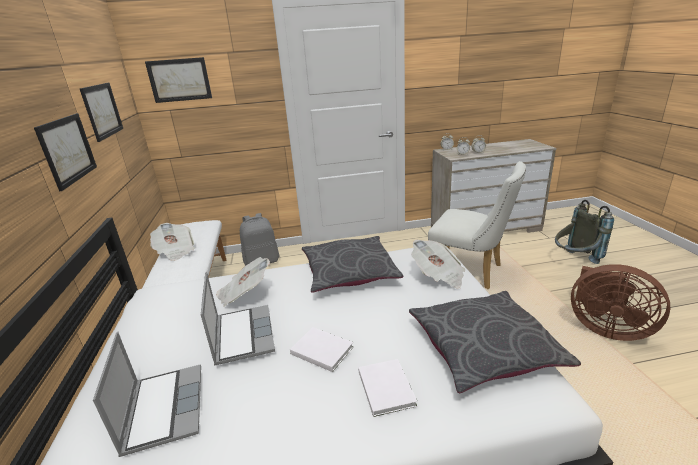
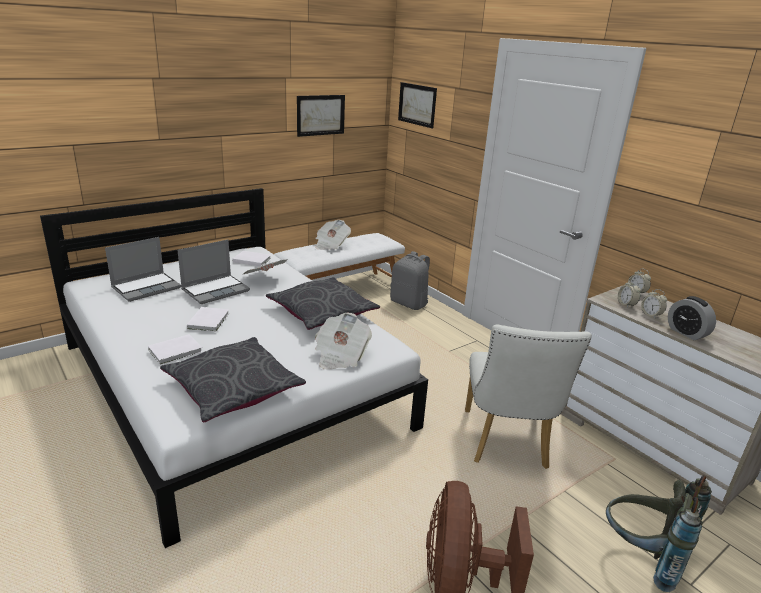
camera: 60 degrees right, 0 degrees up
(67, 150) = (254, 134): picture -> none
(181, 297) = (251, 260): none -> white book
(502, 150) = (686, 333): none -> alarm clock

